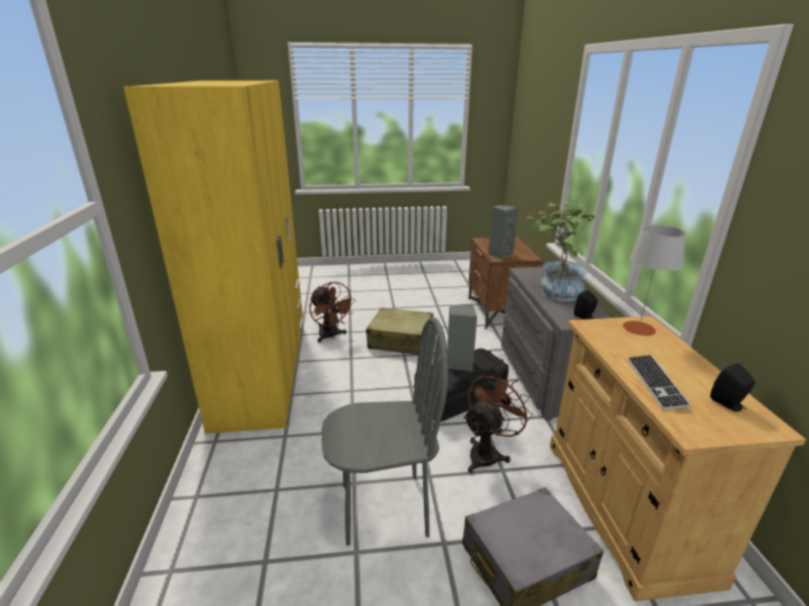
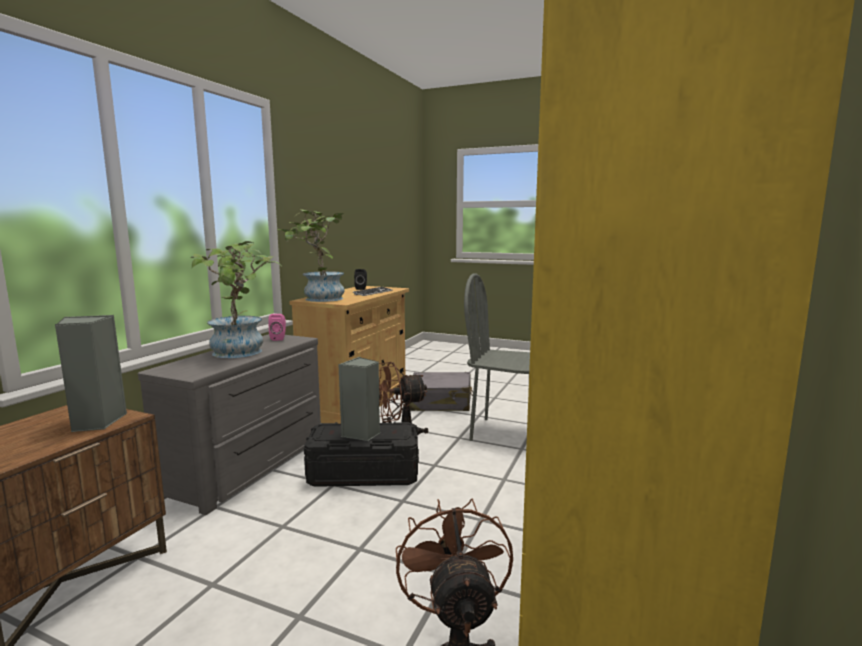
camera: 150 degrees left, 15 degrees down
(401, 341) = (330, 581): beige suitcase -> none
(585, 317) = (279, 338): black speaker -> pink speaker
(638, 328) = (318, 299): grey table lamp -> potted plant

